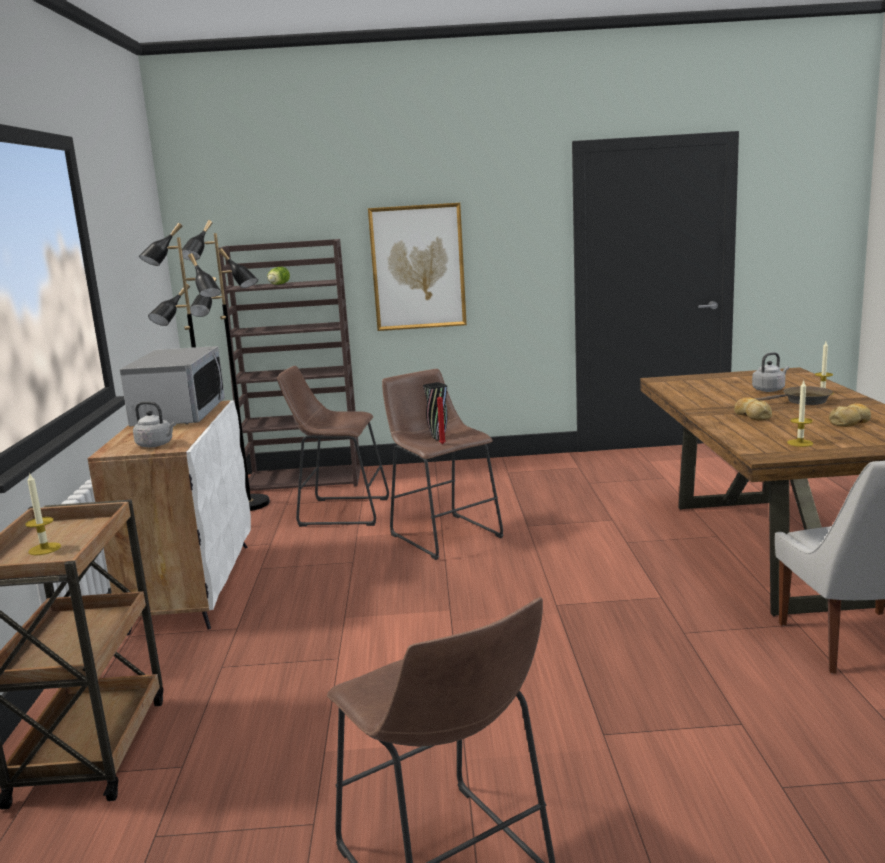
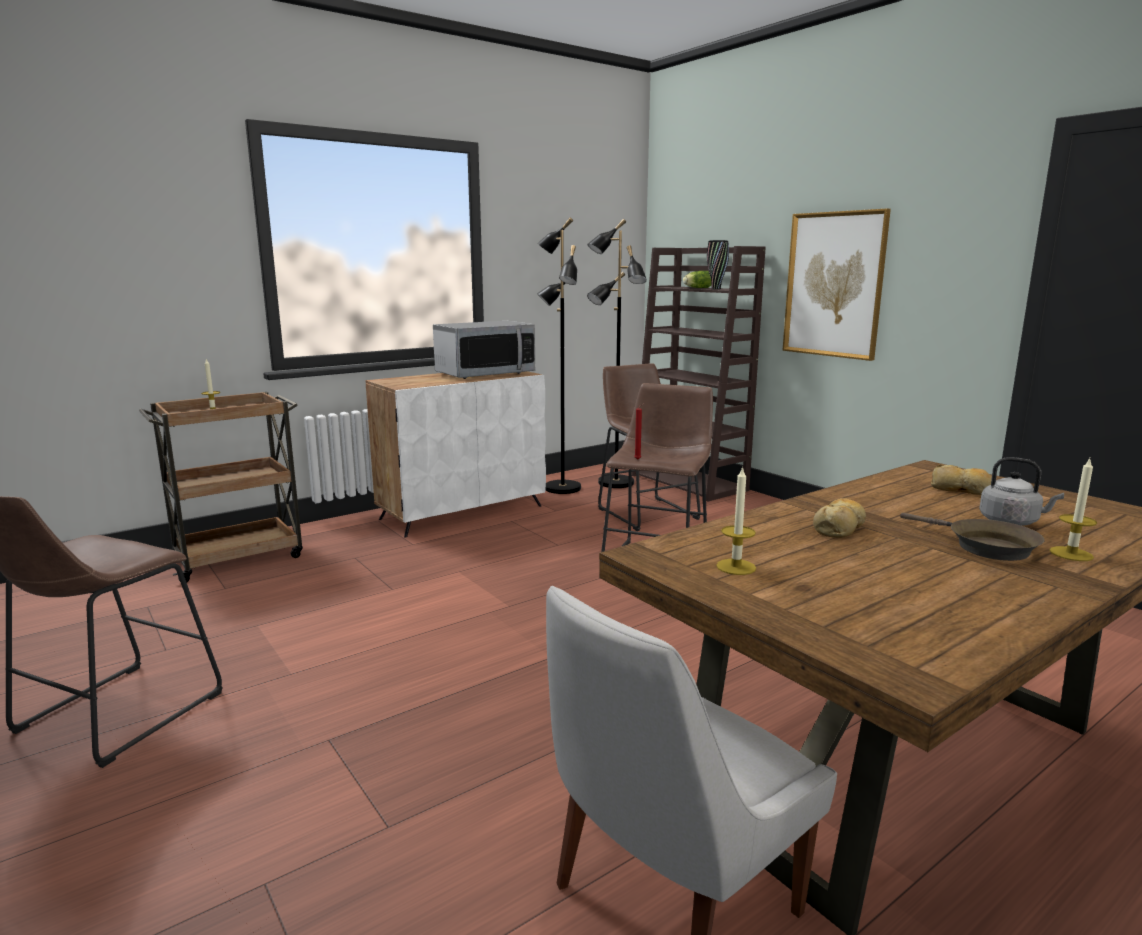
camera: 55 degrees right, 0 degrees up
(156, 445) = (405, 383): grey kettle -> none
(438, 438) = (664, 457): black vase -> black vase (716, 289)
(850, 422) = (913, 588): bread -> bread (961, 489)

